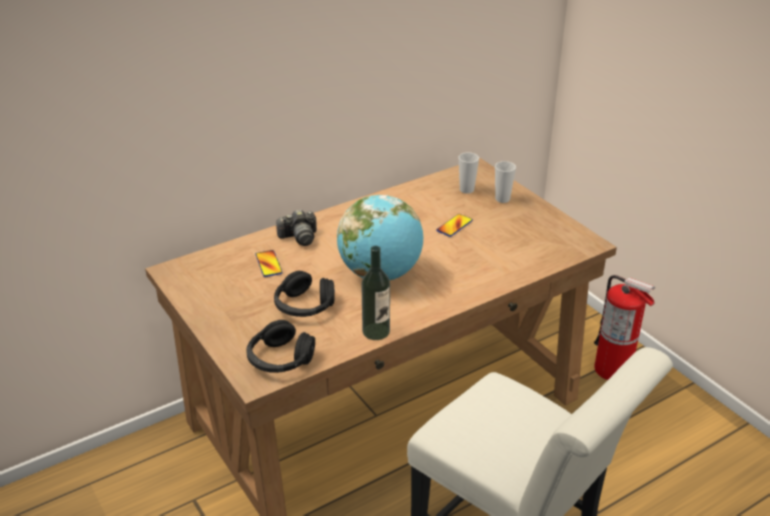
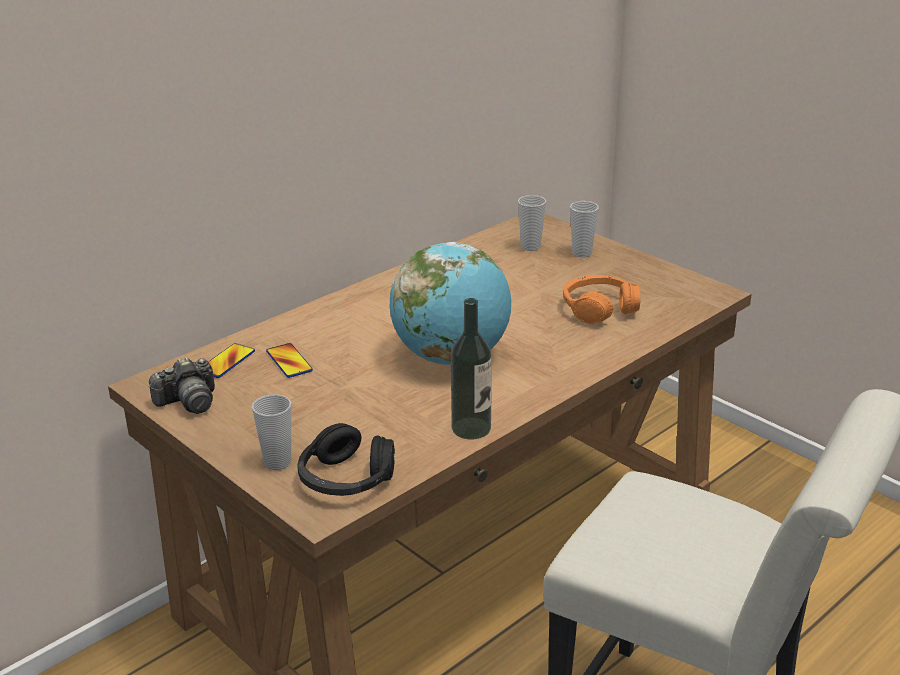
camera: 10 degrees left, 5 degrees down
(239, 340) = (277, 462): none -> cup
(299, 237) = (321, 324): camera -> camera (188, 402)
(304, 306) = (358, 408): black headphones -> none
(454, 226) = (530, 290): phone -> phone (227, 362)
(498, 247) = (599, 309): none -> orange headphones
(613, 369) = (740, 474): fire extinguisher -> none

